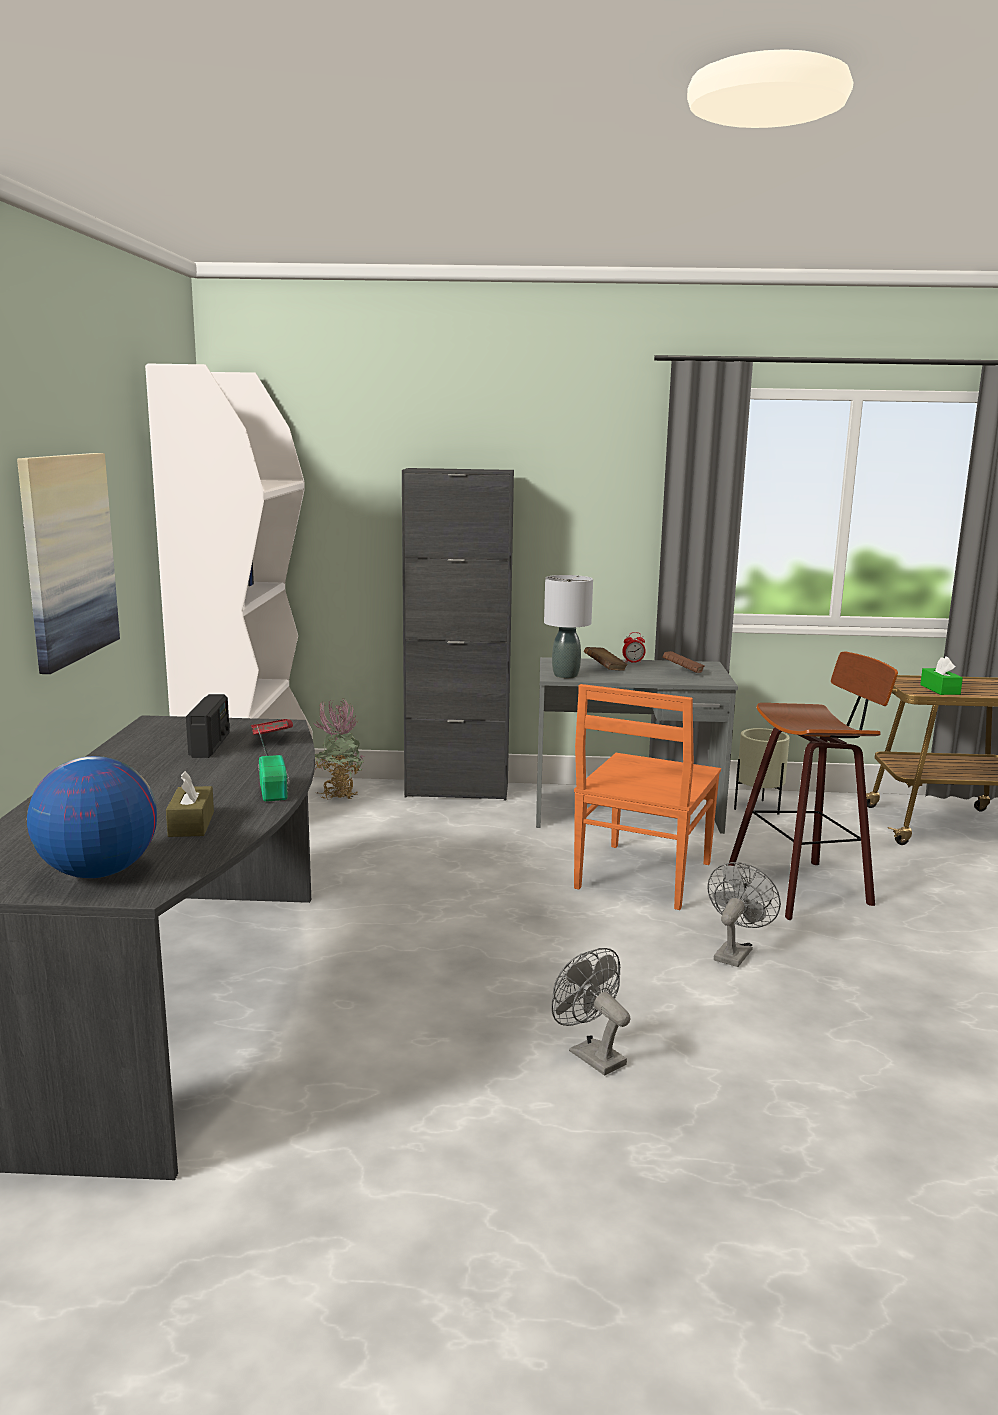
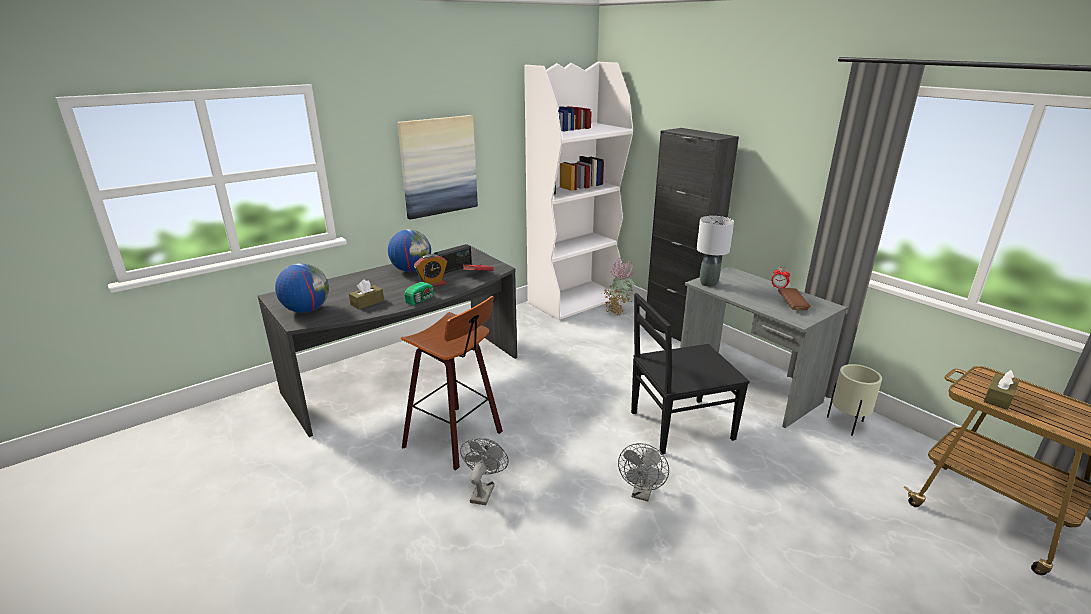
camera: 50 degrees right, 10 degrees up
(137, 767) = (411, 270): none -> globe
(235, 771) = (432, 284): none -> alarm clock
(605, 669) = (746, 286): brown book -> none
(642, 877) = (678, 426): orange chair -> black chair
(734, 952) = (642, 494): grey fan -> grey fan turned 120 degrees clockwise
(803, 886) = (766, 487): stool -> stool (457, 438)
(940, 689) = (998, 398): green tissue box -> brown tissue box

